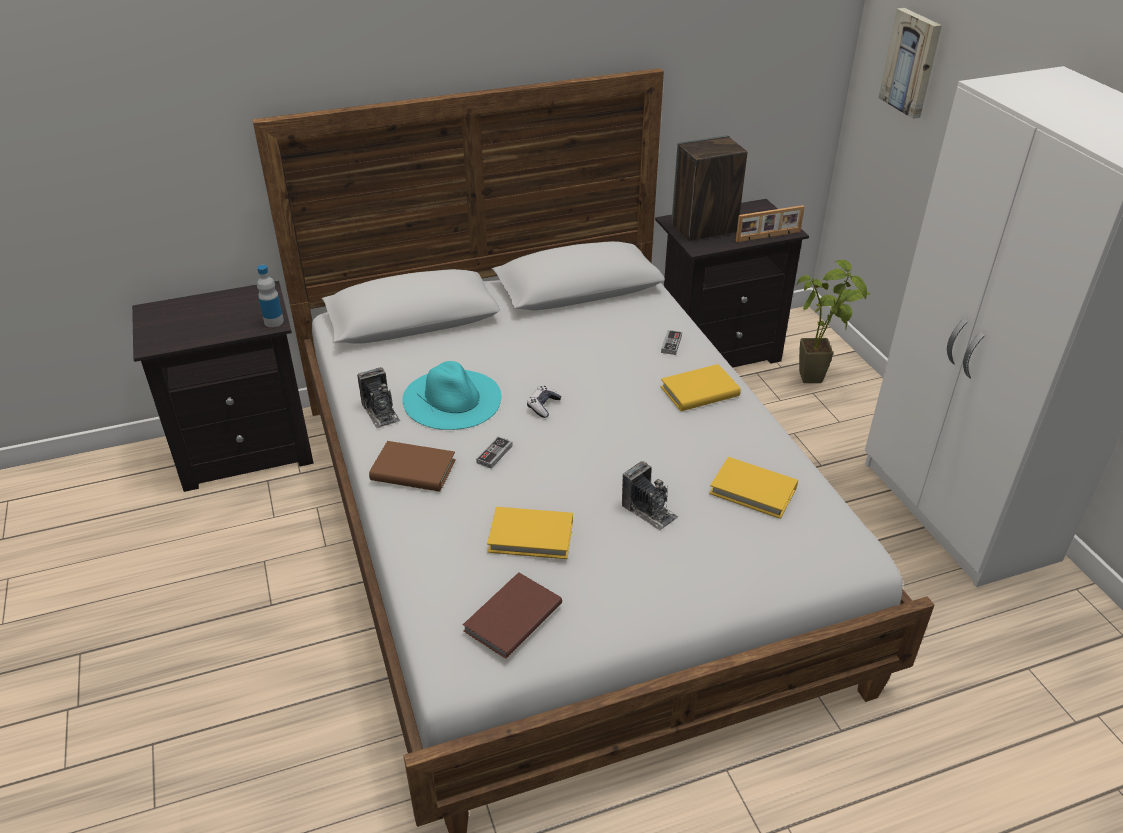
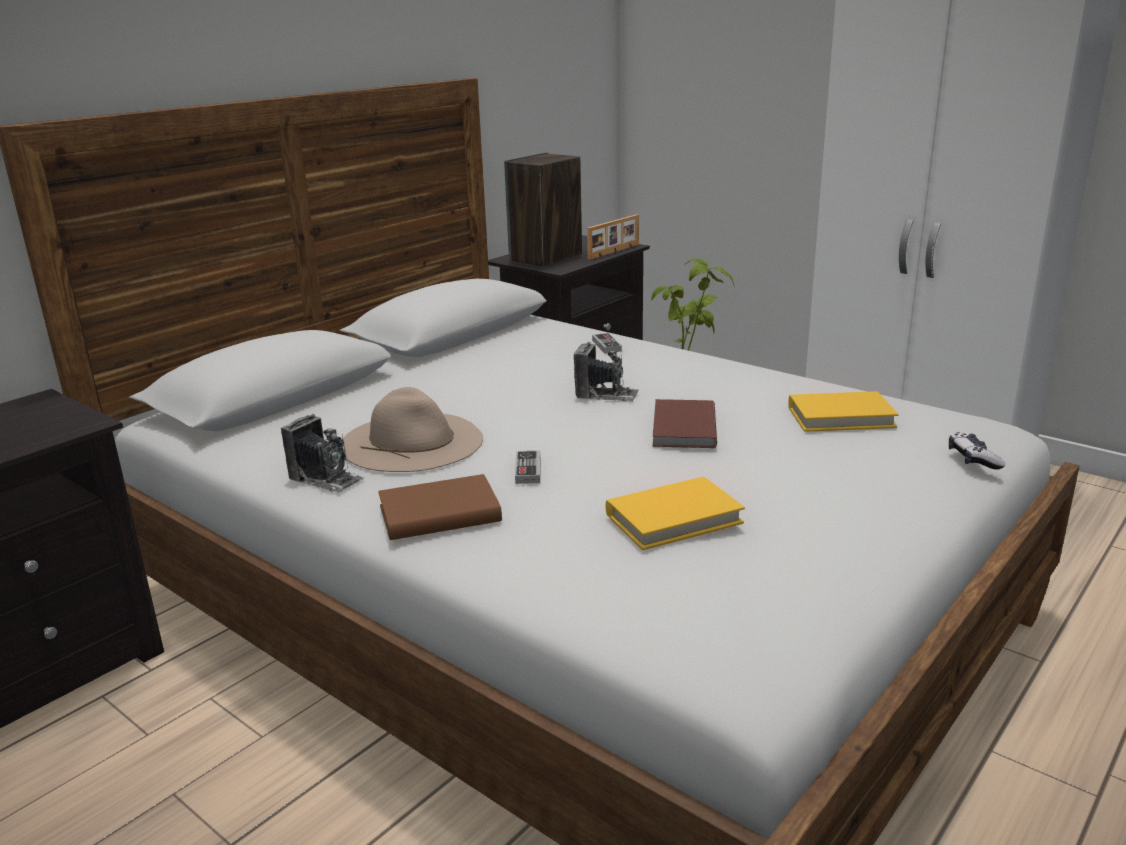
camera: 30 degrees left, 15 degrees down
(274, 322) = (85, 421): bottle -> none
(452, 398) = (412, 441): turquoise hat -> beige hat
(510, 617) = (754, 598): brown book -> brown book (682, 428)
(543, 406) = (533, 418): game controller -> game controller (973, 459)
(649, 511) = (766, 461): camera -> camera (606, 394)
(699, 392) = (684, 368): yellow book -> none
(912, 63) = (698, 55): picture -> none

